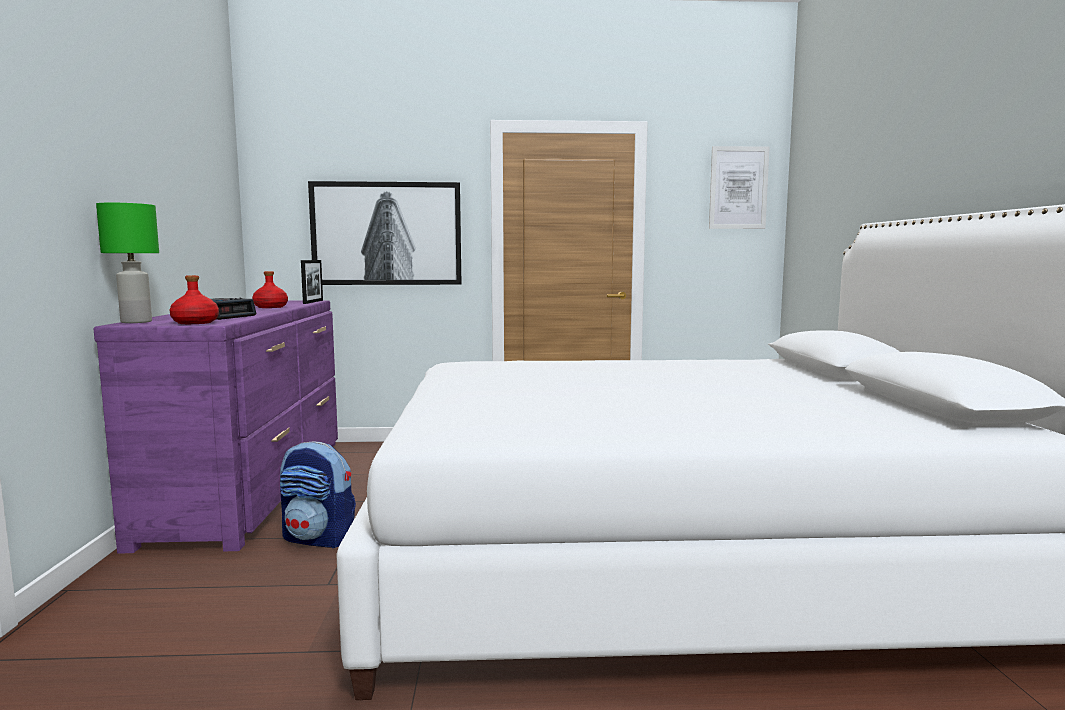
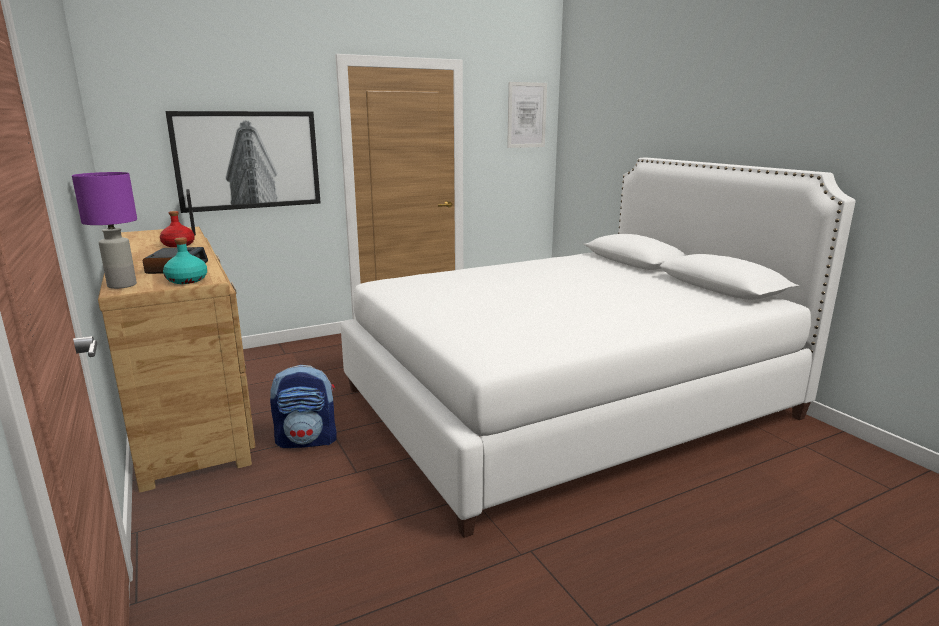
camera: 25 degrees left, 10 degrees up
(135, 322) = (121, 285): green table lamp -> purple table lamp
(194, 323) = (186, 280): red bottle -> turquoise bottle
(253, 485) = (189, 408): purple dresser -> brown dresser

